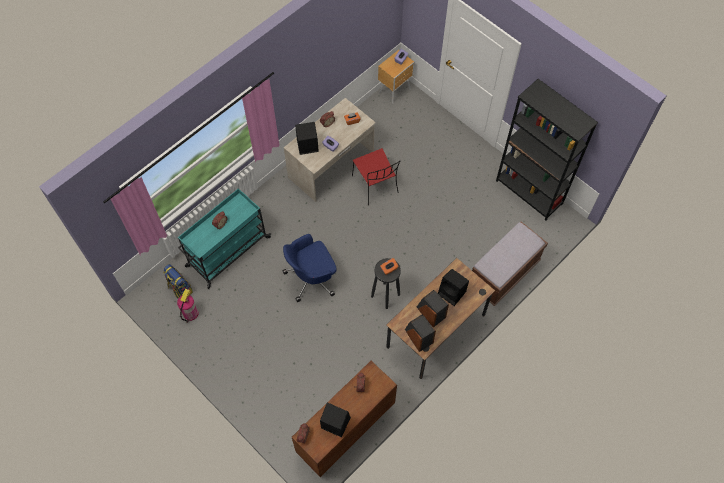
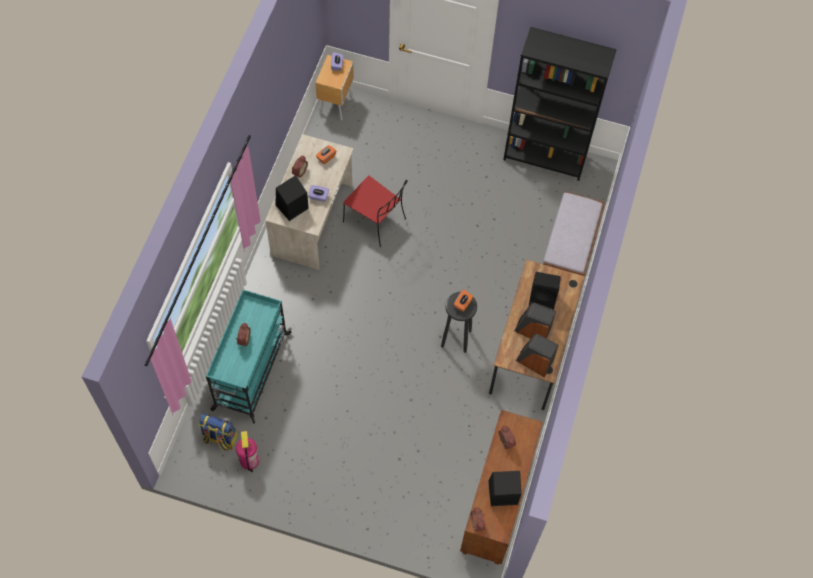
camera: 30 degrees left, 0 degrees up
(312, 278) = (364, 356): blue office chair -> none

